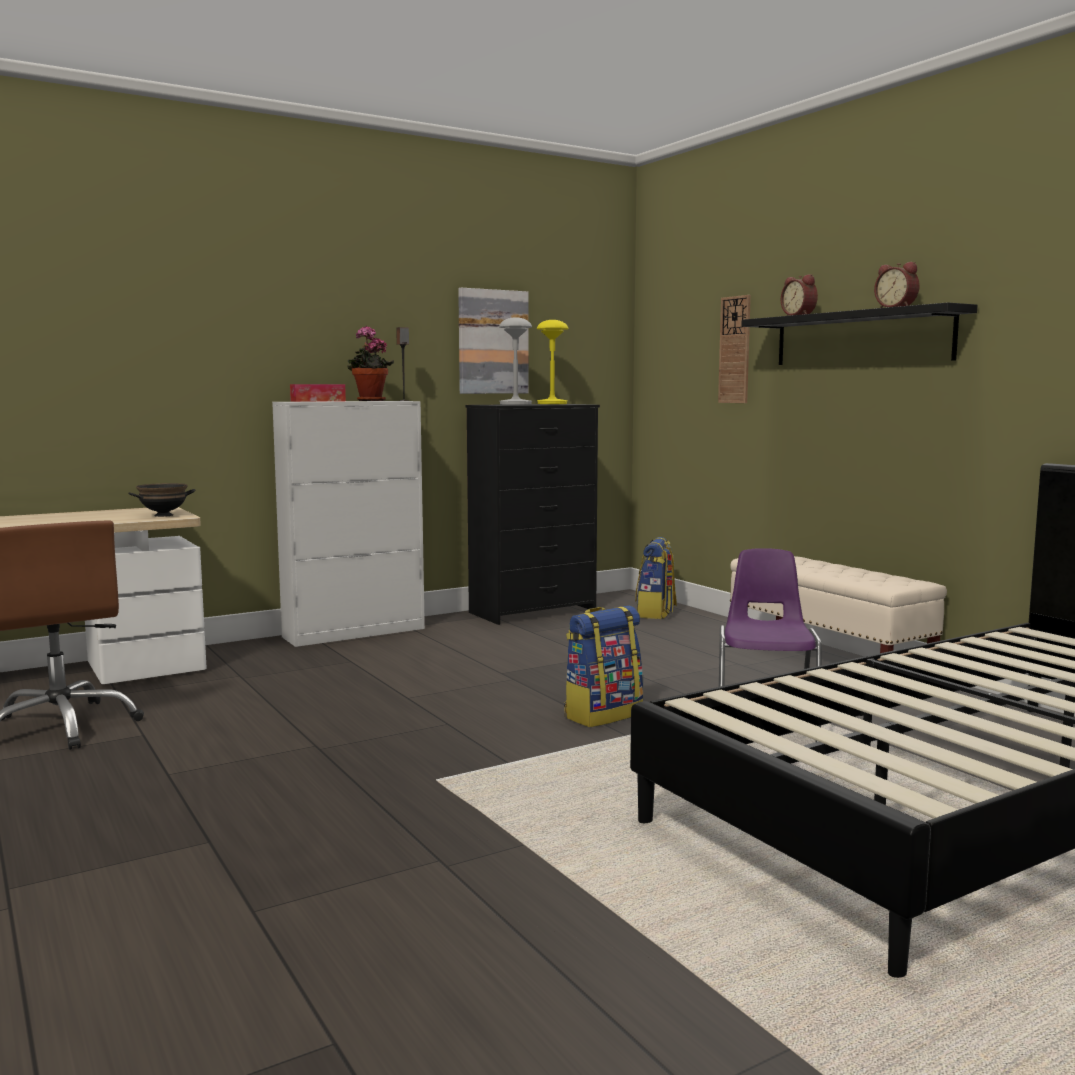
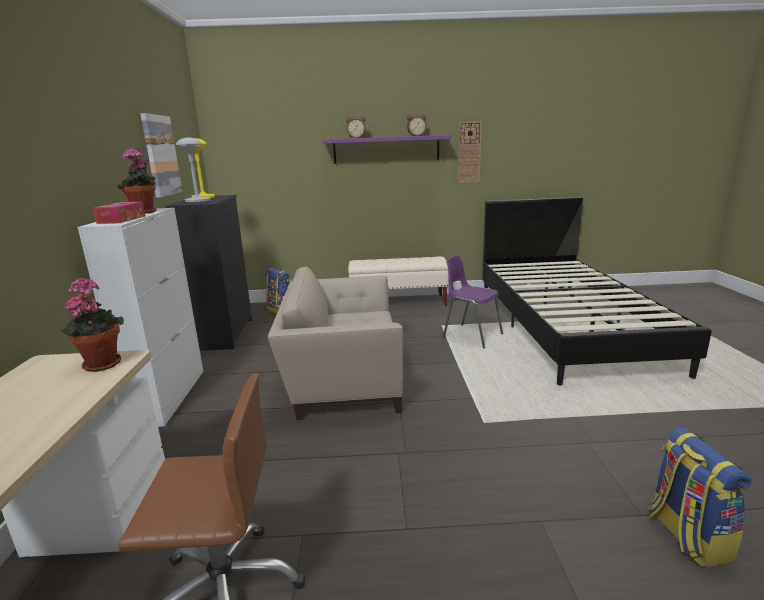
camera: 60 degrees left, 10 degrees up
(163, 515) = (102, 363): black bowl -> potted plant
(477, 686) = (343, 379): none -> beige armchair
(602, 715) = (423, 360): backpack -> backpack (686, 535)
(735, 350) = (299, 156): wall clock -> wall clock (469, 152)
(860, 338) = (386, 149): black shelf -> purple shelf

